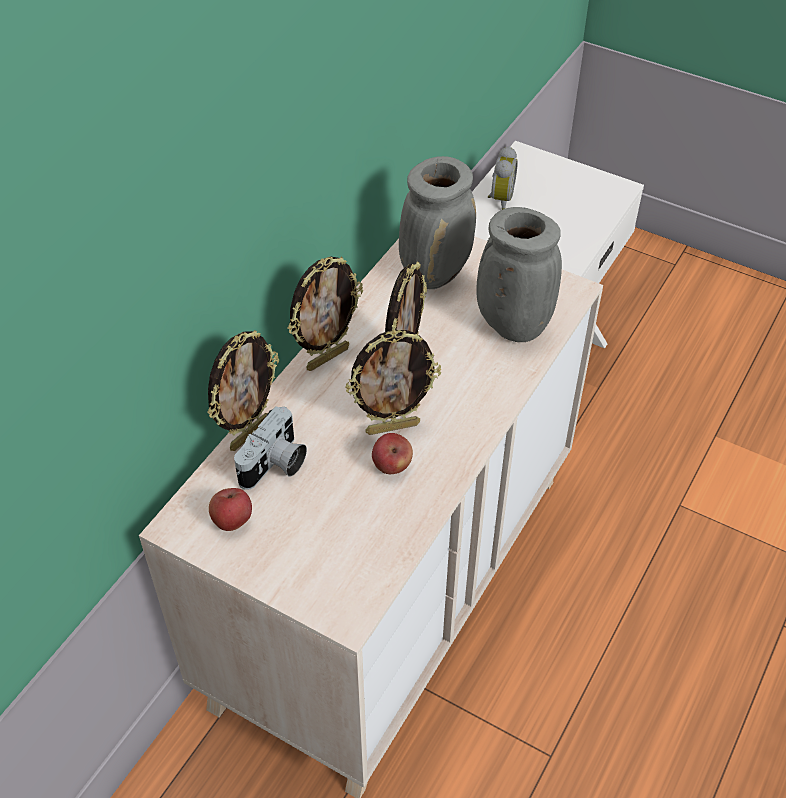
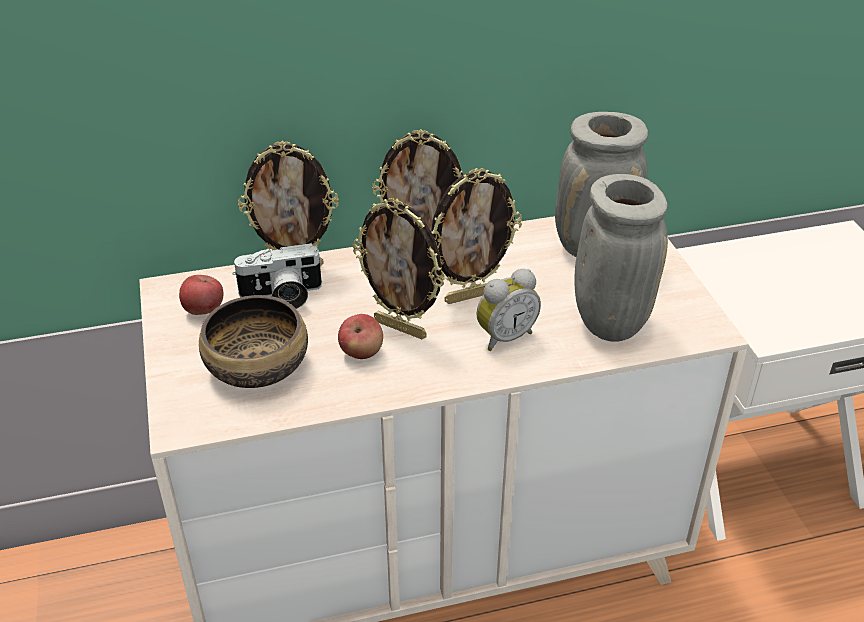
camera: 45 degrees right, 10 degrees down
(337, 531) = (258, 366): none -> bowl
(499, 199) = (774, 254): alarm clock -> alarm clock (504, 336)

